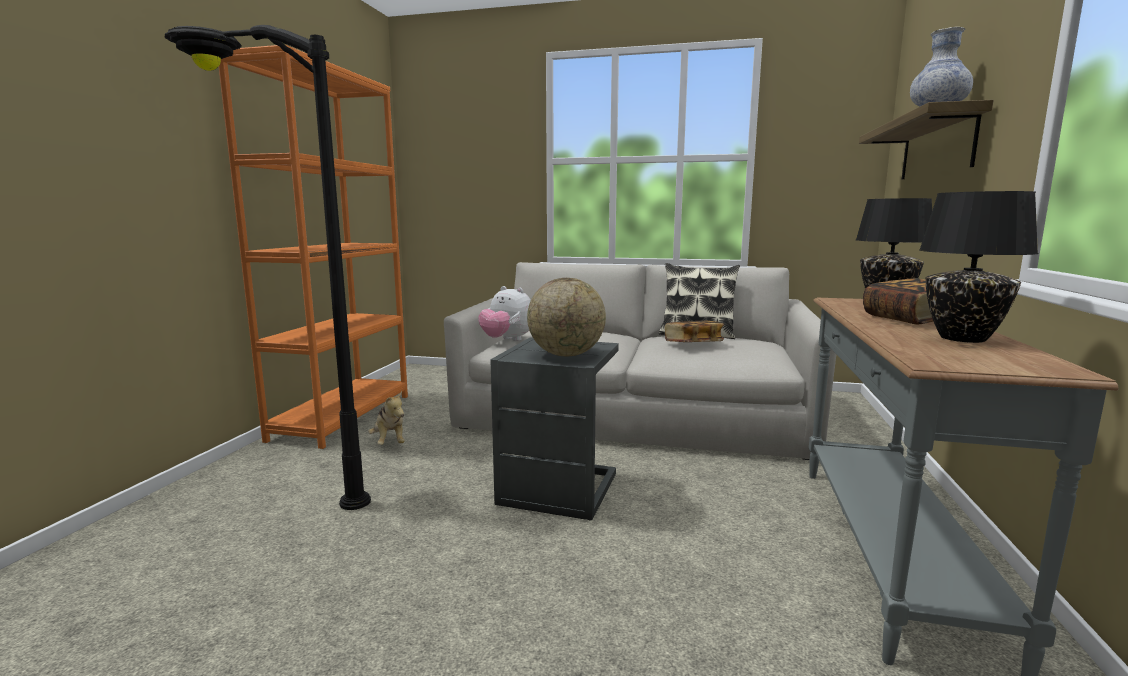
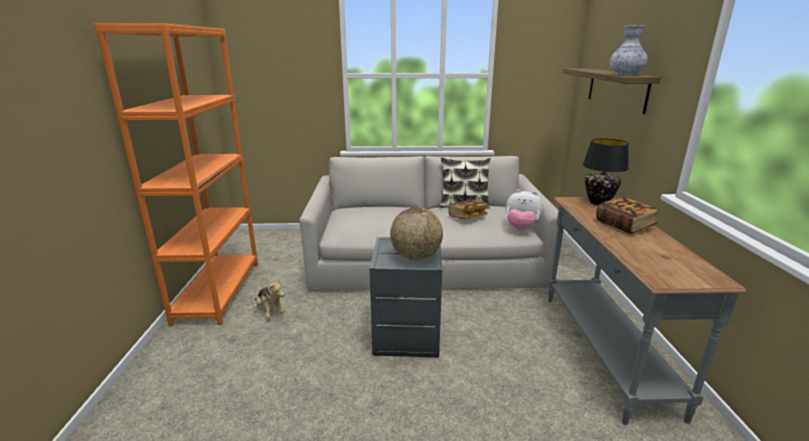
camera: 15 degrees left, 10 degrees up
(283, 488) = (214, 366): black floor lamp -> none
(507, 340) = (340, 224): plush toy -> plush toy (521, 228)
(962, 338) = (659, 247): black table lamp -> none

